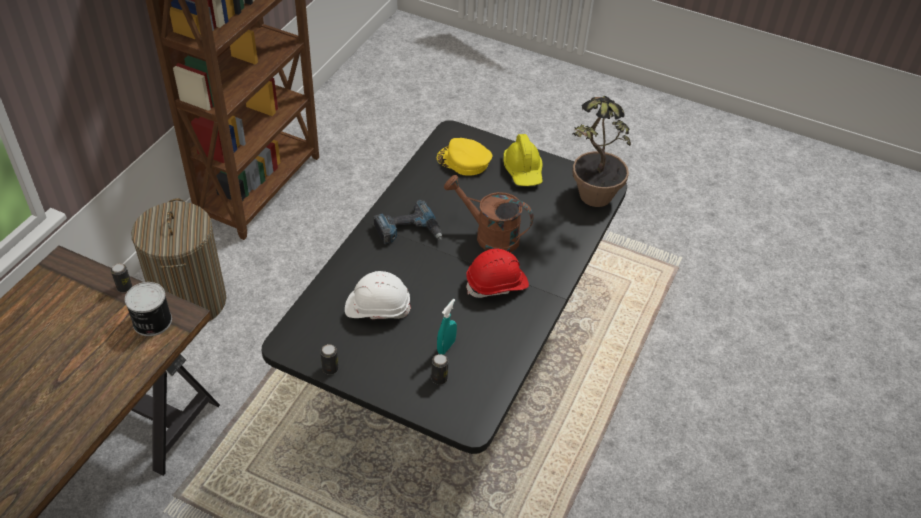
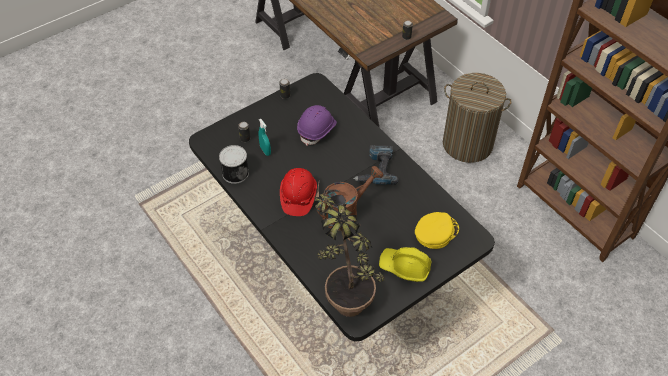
camera: 120 degrees right, 5 degrees up
(151, 322) = (372, 42): can -> can (235, 172)
(377, 307) = (317, 130): white hard hat -> purple hard hat

